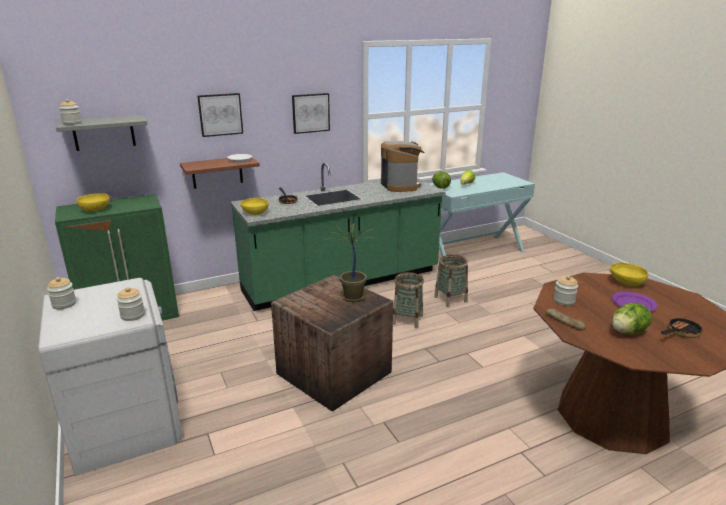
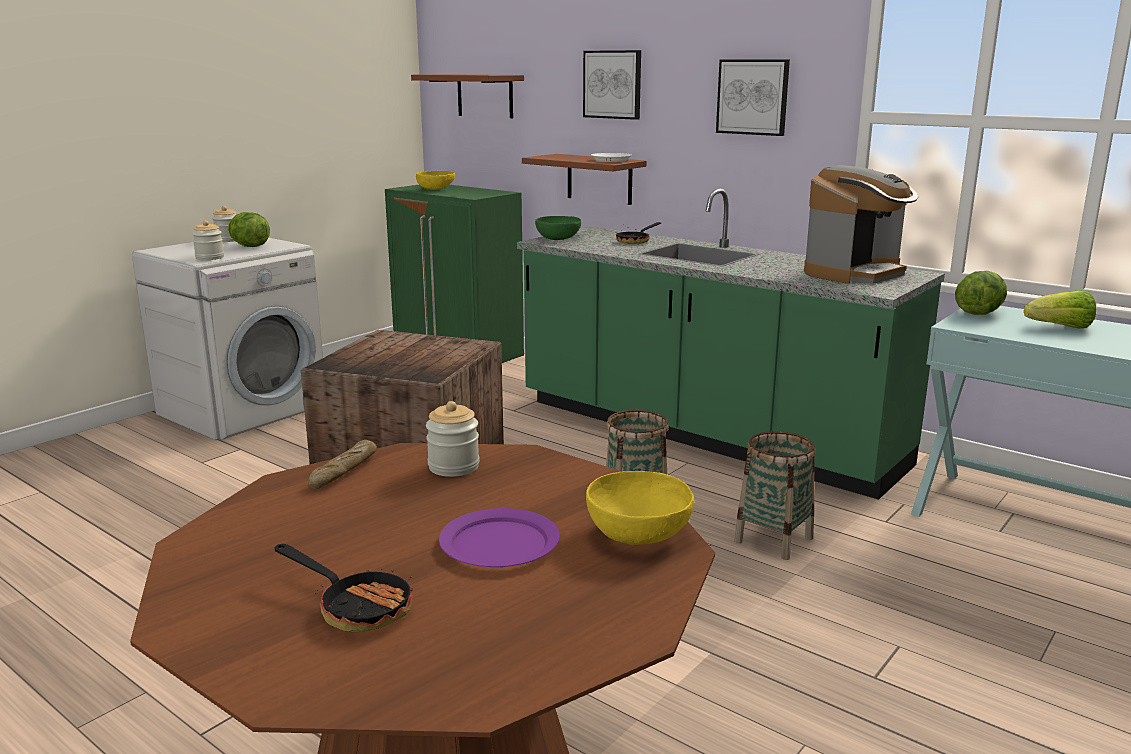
camera: 65 degrees right, 5 degrees down
(72, 123) = (436, 74): jar -> none
(104, 133) = (485, 95): grey shelf -> brown shelf
(255, 213) = (558, 238): yellow bowl -> green bowl
(352, 297) = (426, 361): potted plant -> none
(627, 332) = (327, 537): lettuce -> lettuce (249, 246)

